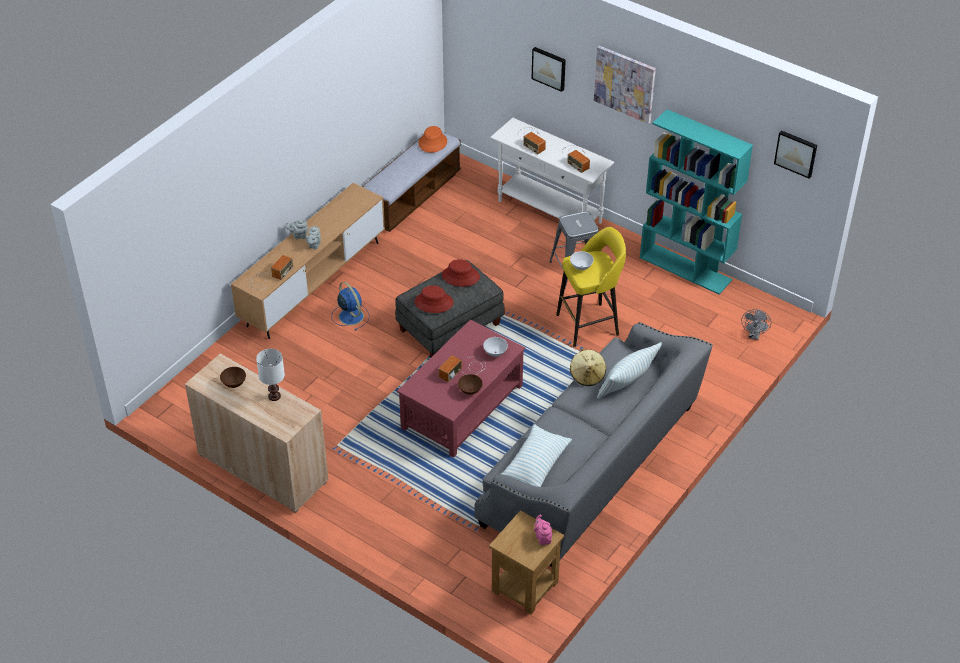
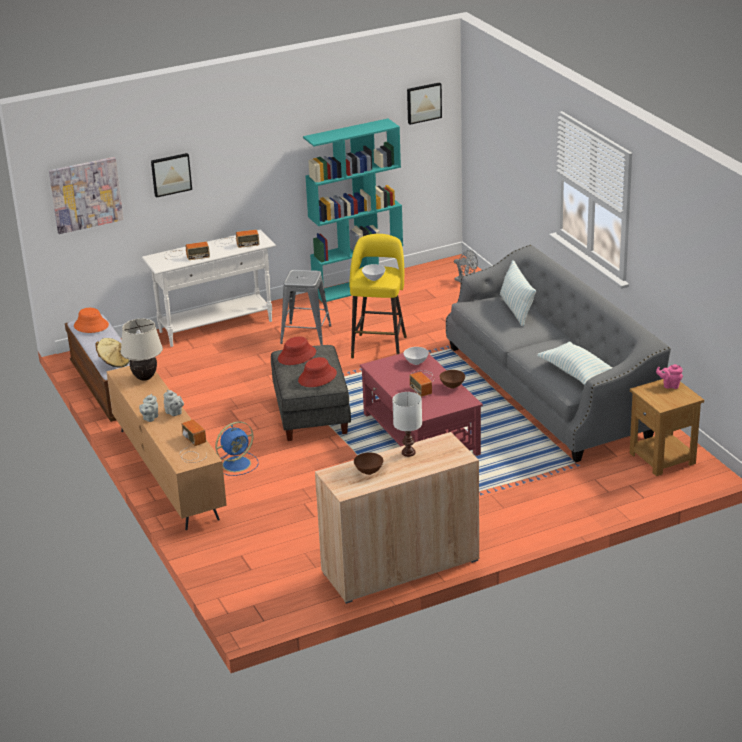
camera: 60 degrees left, 15 degrees down
(350, 315) = (237, 463): blue fan -> blue fan turned 150 degrees clockwise
(355, 206) = (144, 378): none -> beige table lamp
(587, 375) = (491, 323): beige hat -> beige hat (114, 362)
(625, 83) = (254, 138): picture -> picture (86, 194)

